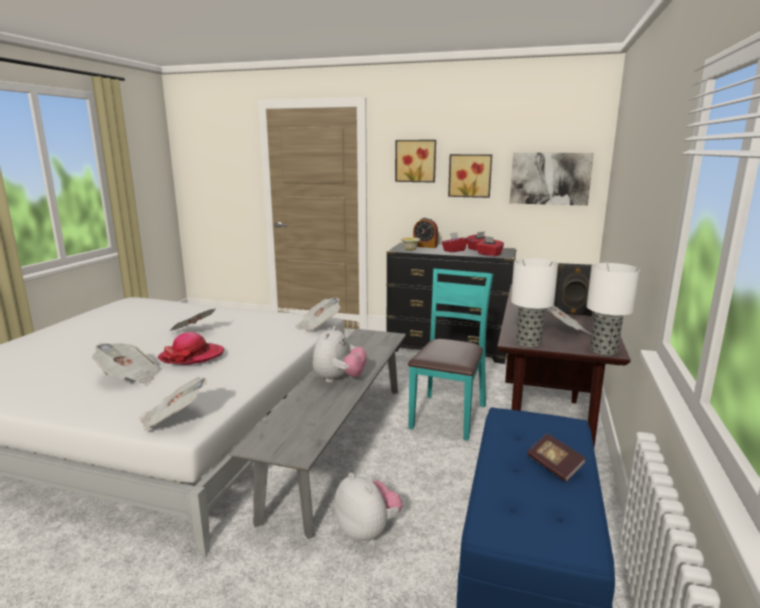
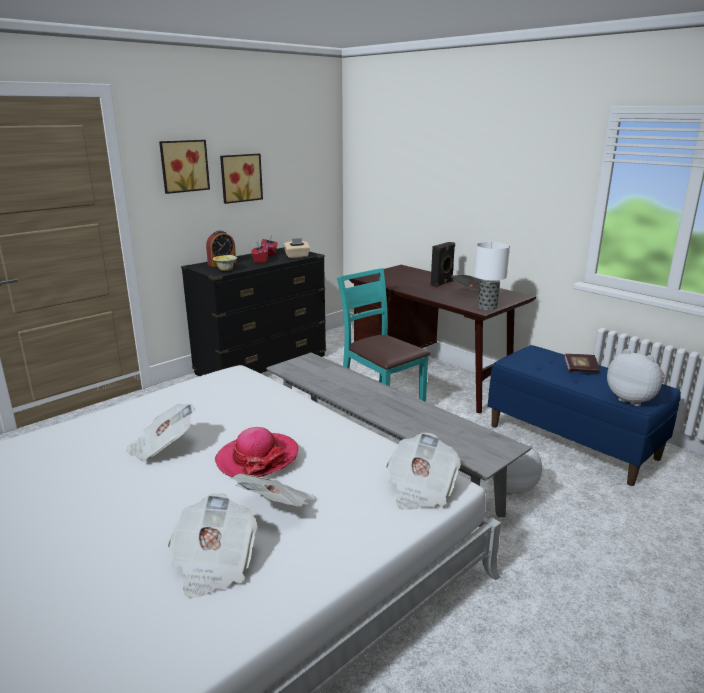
camera: 60 degrees left, 5 degrees up
(318, 326) = (252, 378): newspaper -> newspaper (213, 564)
(339, 379) = (382, 402): plush toy -> plush toy (632, 399)
(489, 254) = (297, 256): red tissue box -> beige tissue box
(550, 178) = (305, 174): picture -> none
(603, 350) = (517, 297): table lamp -> none

